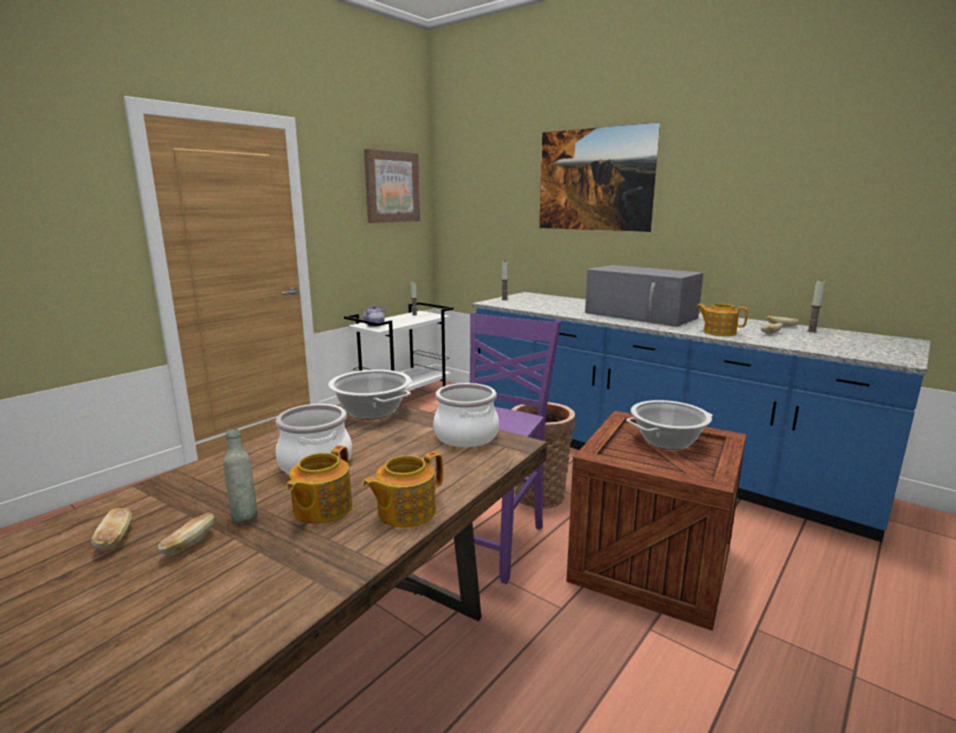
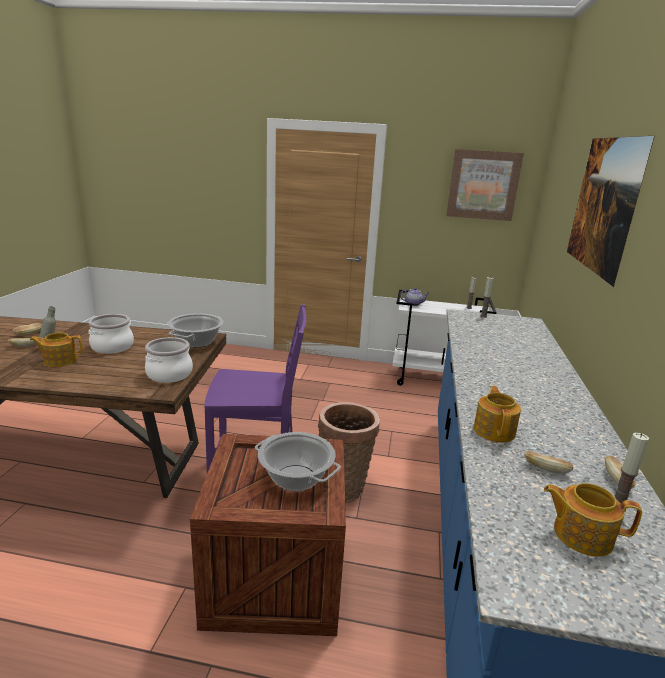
camera: 60 degrees right, 5 degrees up
(405, 511) = (58, 379): teapot -> teapot (581, 534)
(642, 315) = (518, 382): grey microwave -> none

